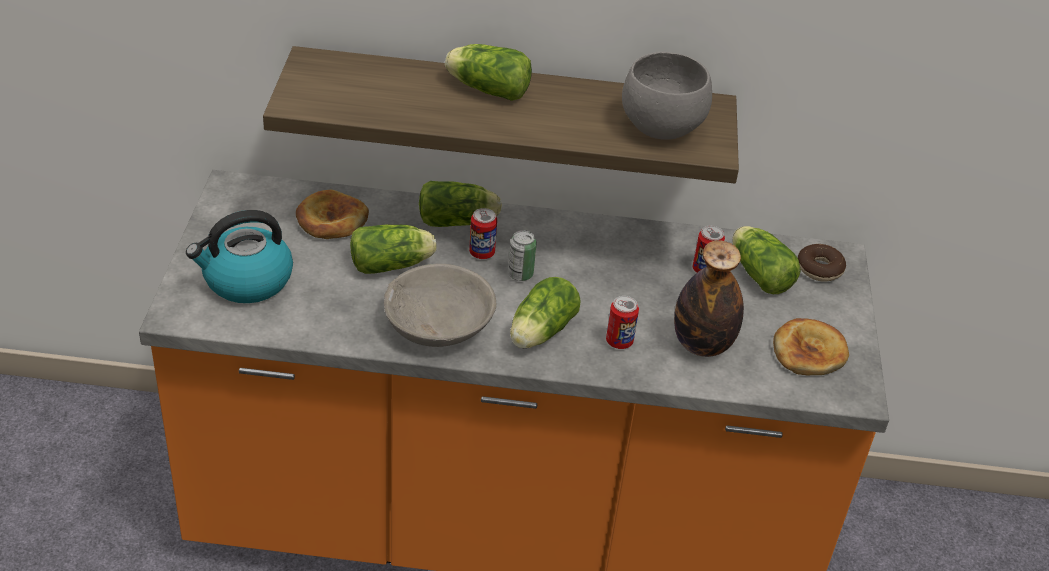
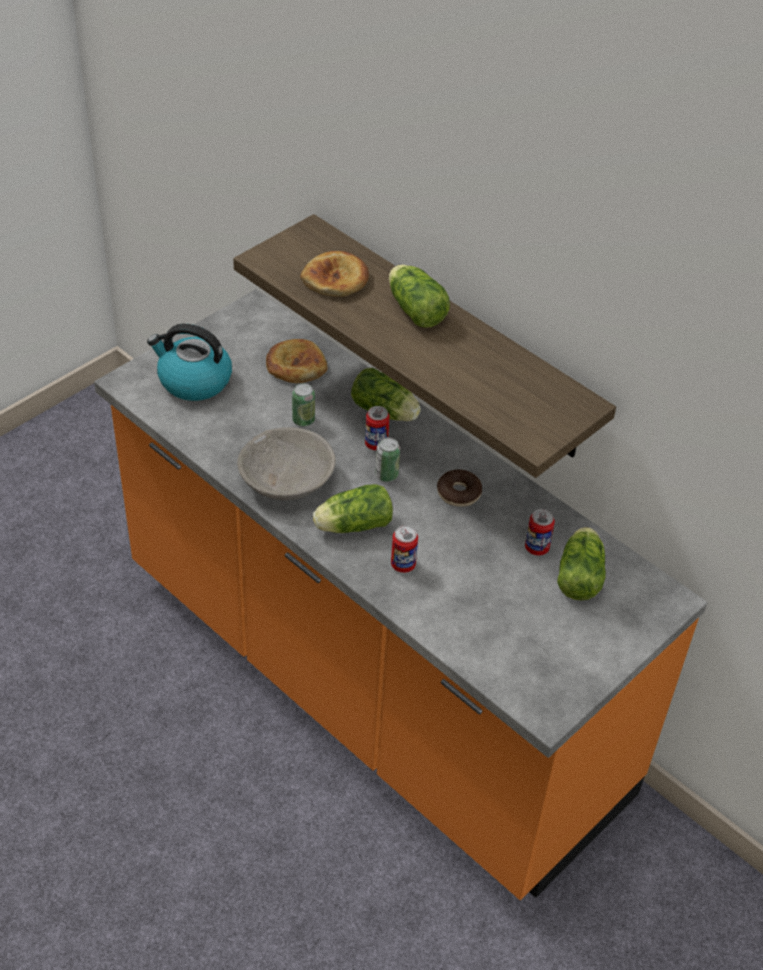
camera: 40 degrees right, 5 degrees up
(393, 264) = (303, 420): lettuce -> can
(659, 128) = (513, 402): grey bowl -> none
(702, 345) = (465, 603): bottle -> none
(809, 351) = (547, 658): bread -> bread (336, 279)
(819, 269) = (638, 599): donut -> donut (458, 493)

